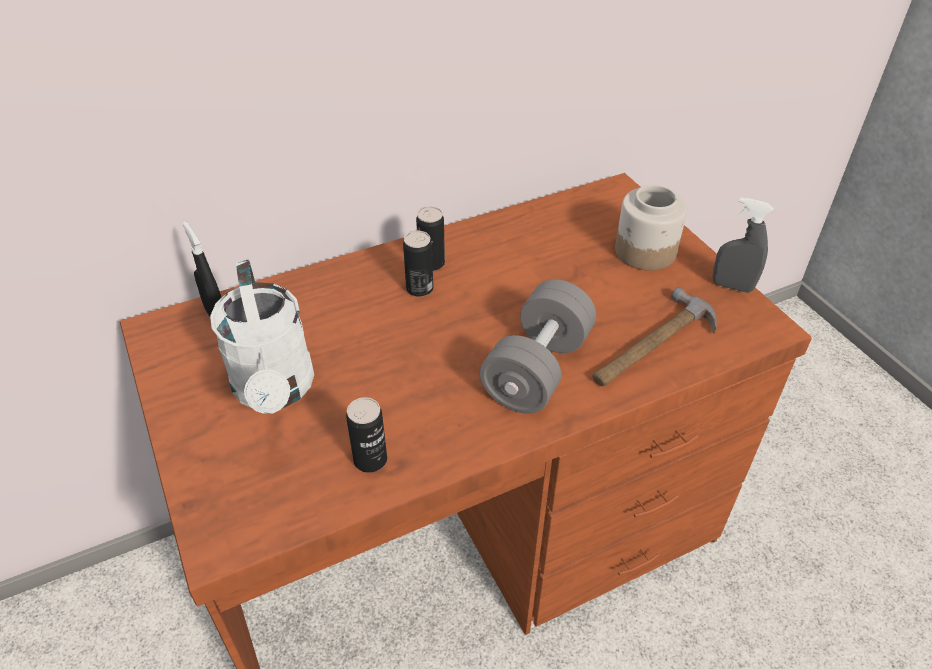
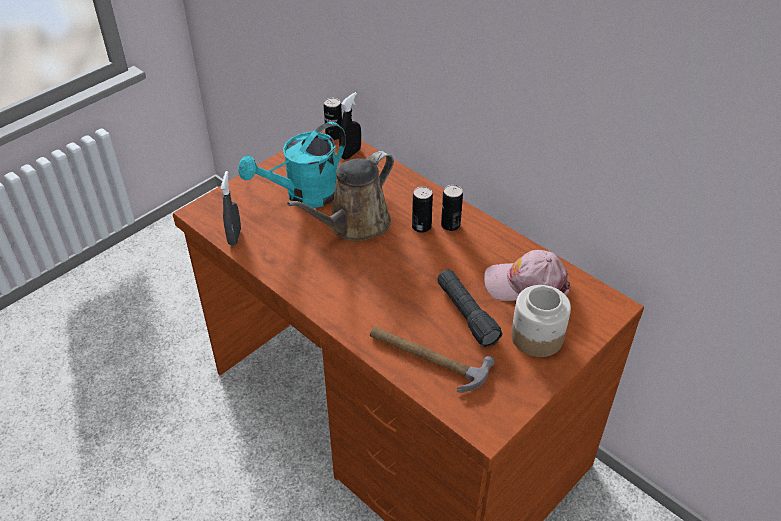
camera: 70 degrees right, 0 degrees up
(275, 391) = (304, 196): white watering can -> turquoise watering can
(370, 460) = (269, 248): can -> can (334, 135)
(377, 350) = (354, 225): none -> brown watering can
(537, 369) = (373, 301): grey dumbbell -> none
(563, 235) = (526, 285): none -> pink cap
(592, 293) = (466, 314): none -> black flashlight
(732, 286) = (524, 399): grey spray bottle -> grey spray bottle (234, 237)

